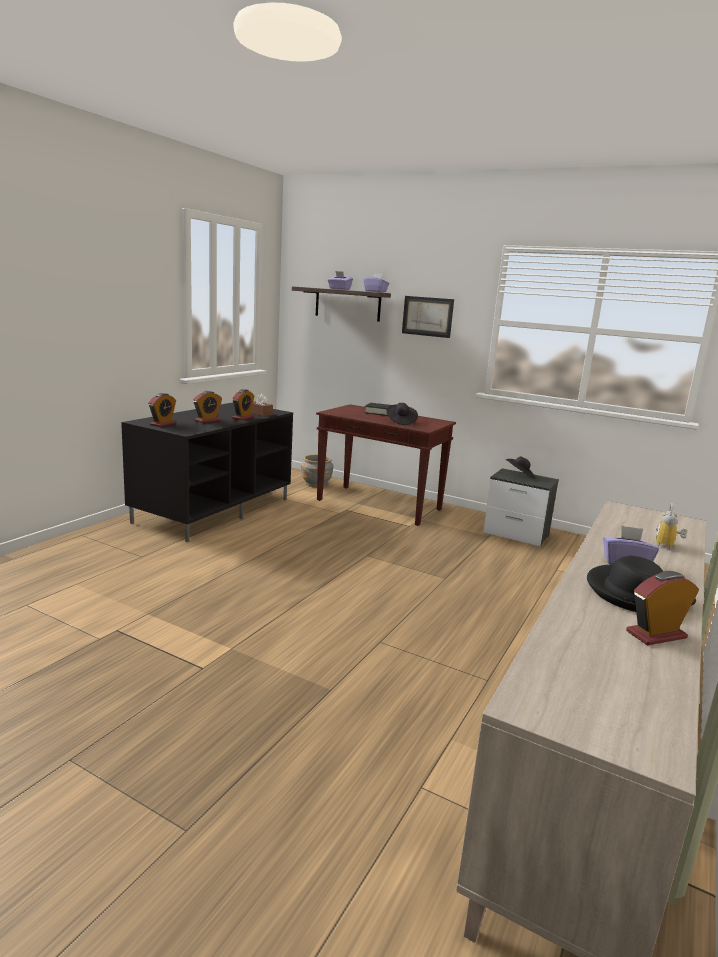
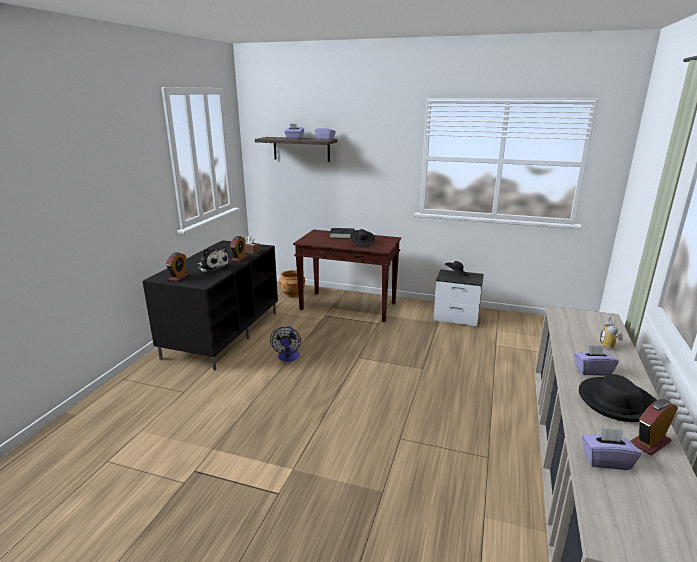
camera: 10 degrees left, 5 degrees up
(207, 420) = (212, 267): alarm clock -> plush toy
(279, 543) = (288, 358): none -> fan
(316, 484) = (292, 293): grey planter -> brown planter
(427, 316) = (369, 156): picture -> none
(579, 639) = (606, 460): none -> purple tissue box

